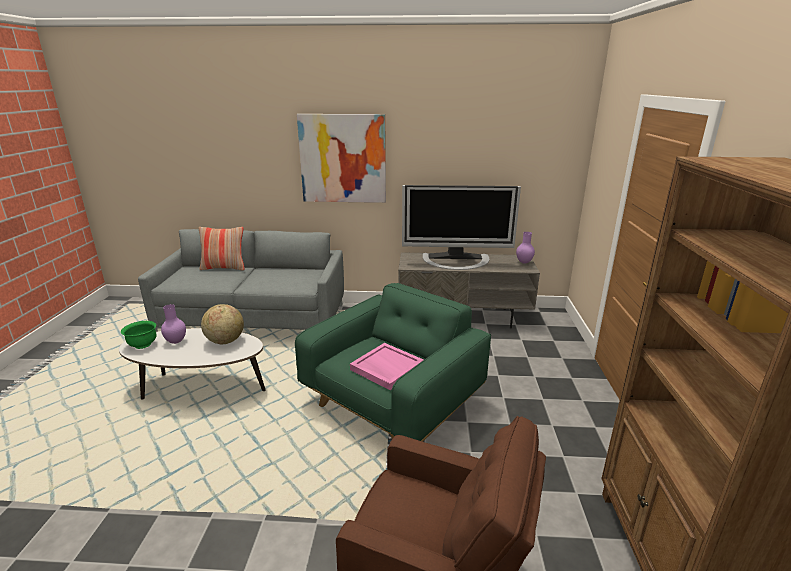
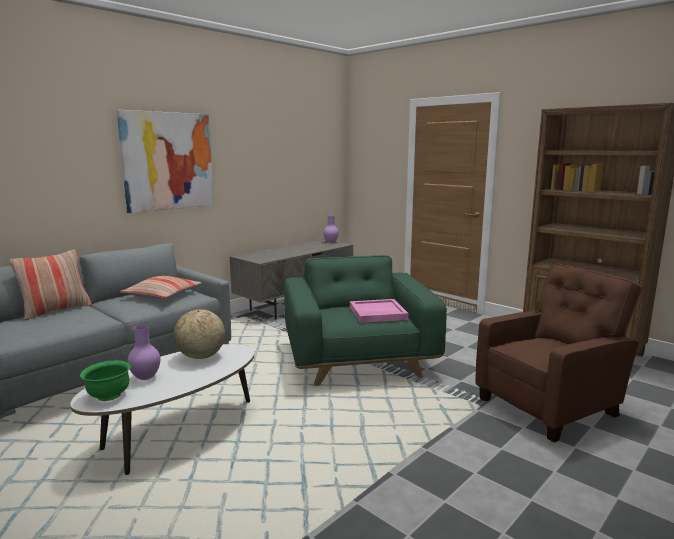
camera: 50 degrees left, 10 degrees down
(288, 277) = (162, 295): none -> pillow
(456, 261) = (287, 251): television -> none

